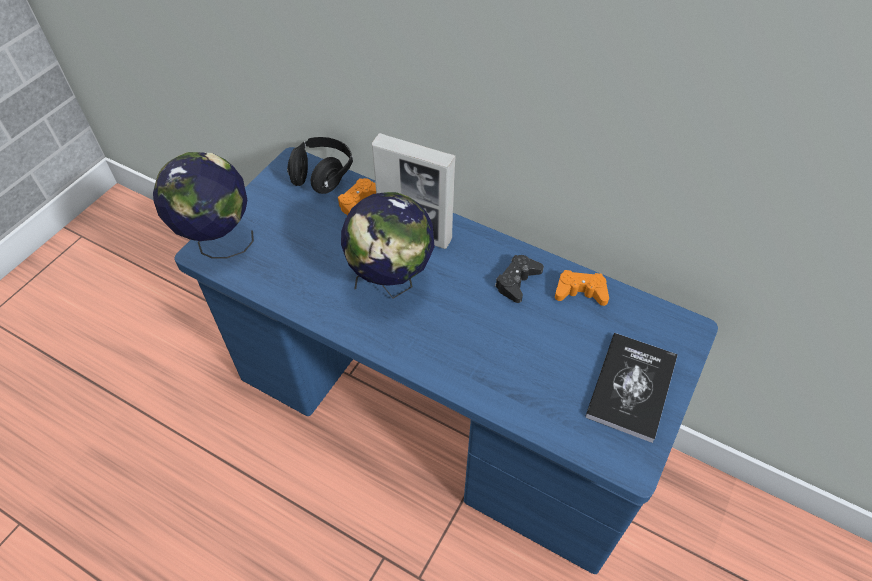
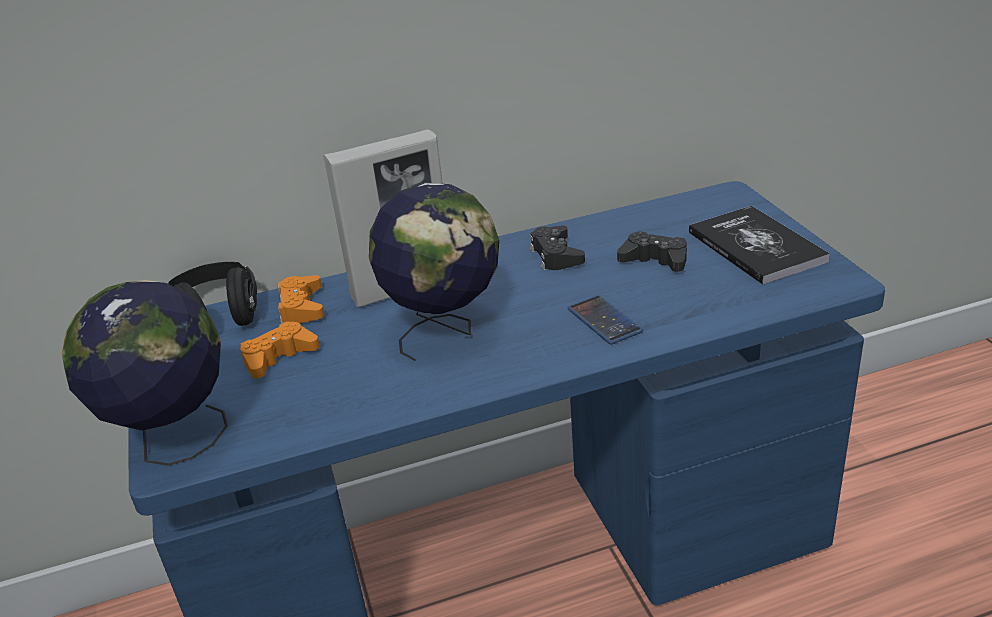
camera: 45 degrees left, 20 degrees down
(467, 353) = (604, 320): none -> phone
(560, 338) = (655, 260): none -> black game controller
(580, 292) = (616, 227): orange game controller -> orange game controller (278, 357)

